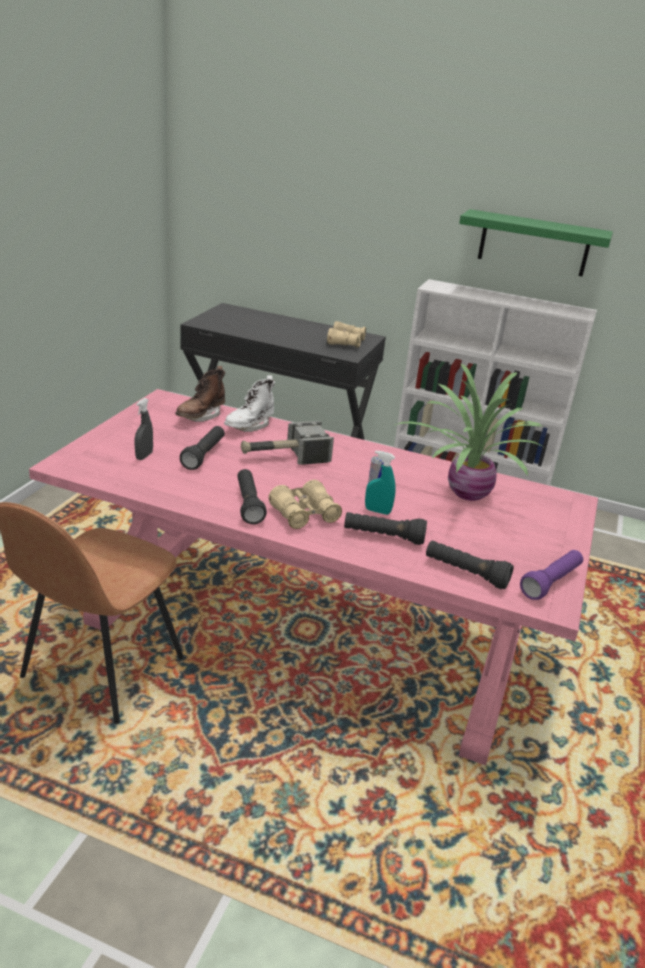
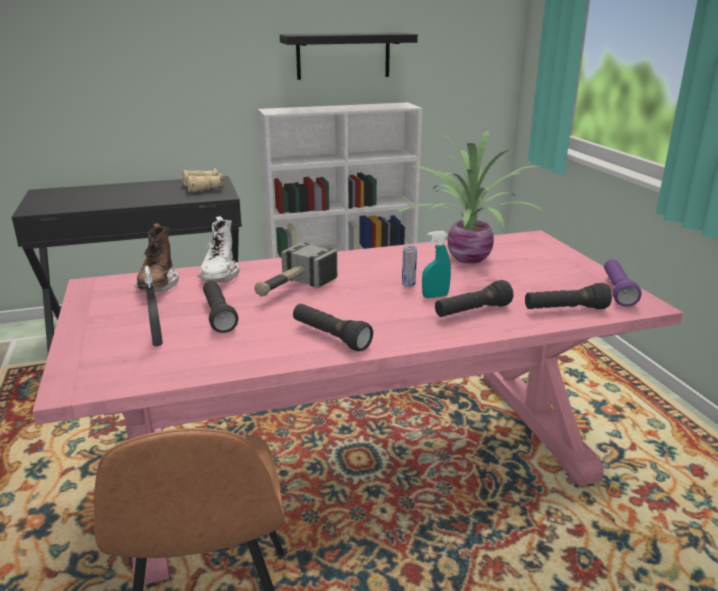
camera: 35 degrees left, 5 degrees down
(304, 514) = (388, 323): beige binoculars -> none
(534, 243) = (343, 56): green shelf -> black shelf

